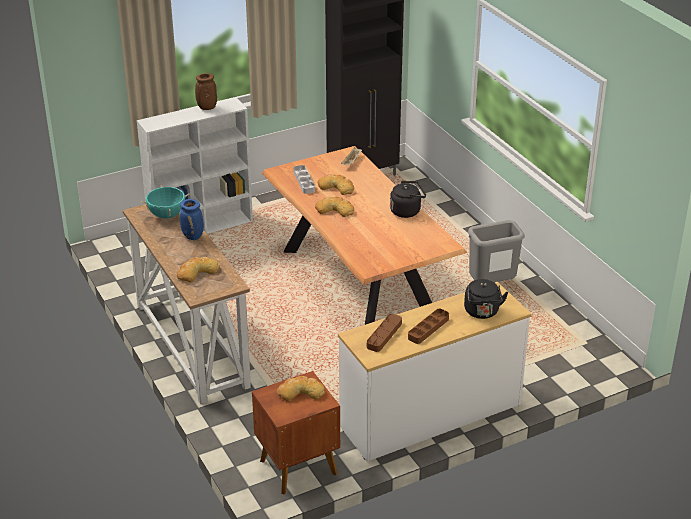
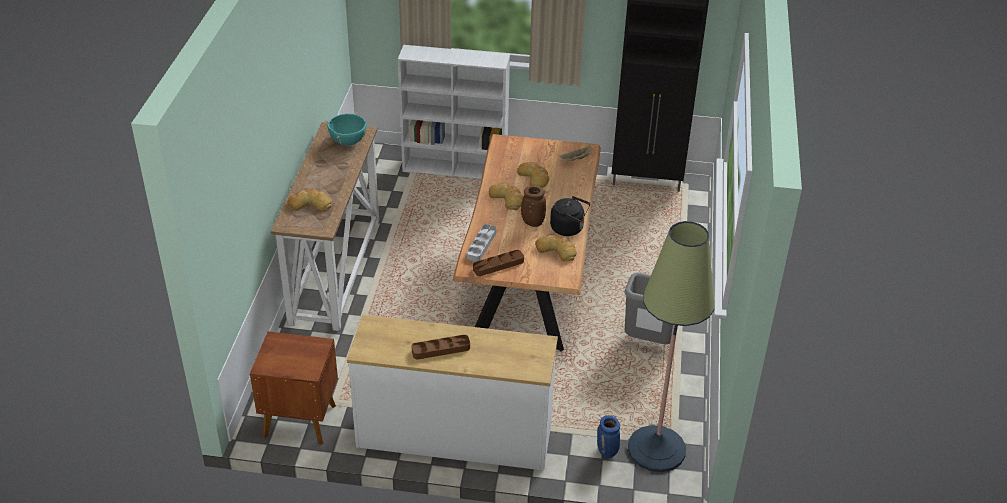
camera: 35 degrees right, 5 degrees up
(193, 236) = (345, 170): blue vase -> blue vase (607, 452)
(206, 108) = (472, 55): brown vase -> brown vase (532, 223)
(300, 392) = (302, 352): bread -> bread (556, 250)
(304, 181) = (512, 160): grey tray -> grey tray (481, 245)
(384, 335) = (397, 336): brown tray -> brown tray (498, 265)
(482, 312) = (506, 359): black kettle -> none
(577, 352) = (656, 449): none -> floor lamp

